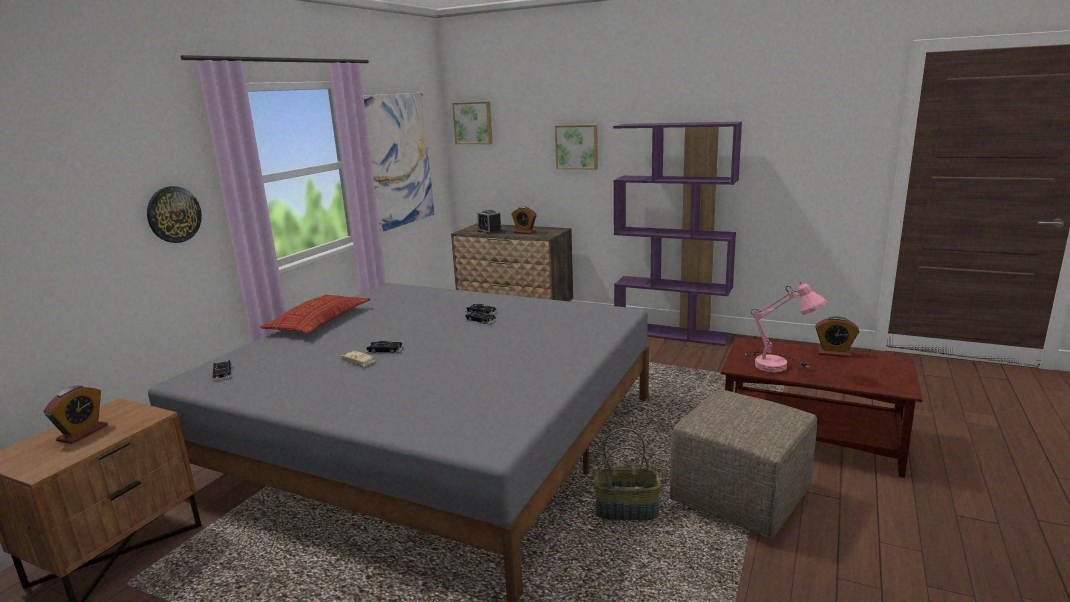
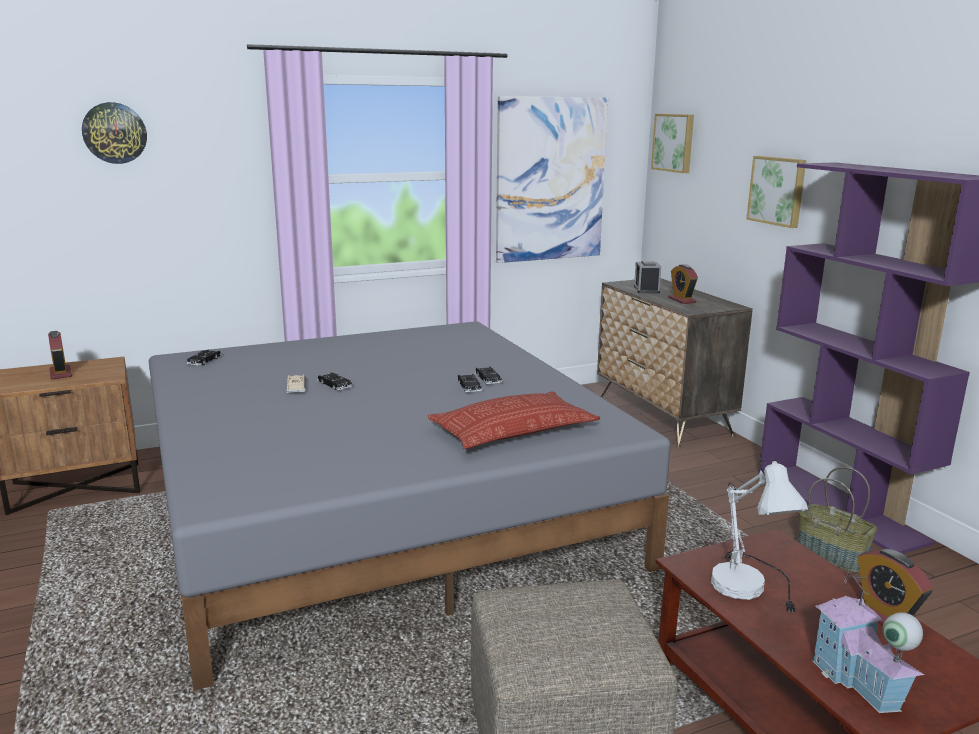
camera: 40 degrees right, 0 degrees up
(82, 433) = (60, 373): alarm clock -> alarm clock turned 90 degrees counterclockwise
(173, 214) = (226, 200): wall clock -> wall clock (114, 133)
(319, 321) = (349, 340): pillow -> pillow (513, 430)
(627, 510) = (423, 675): basket -> basket (832, 554)
(779, 365) = (755, 590): pink table lamp -> white table lamp
(870, 380) = (856, 681): none -> toy house

